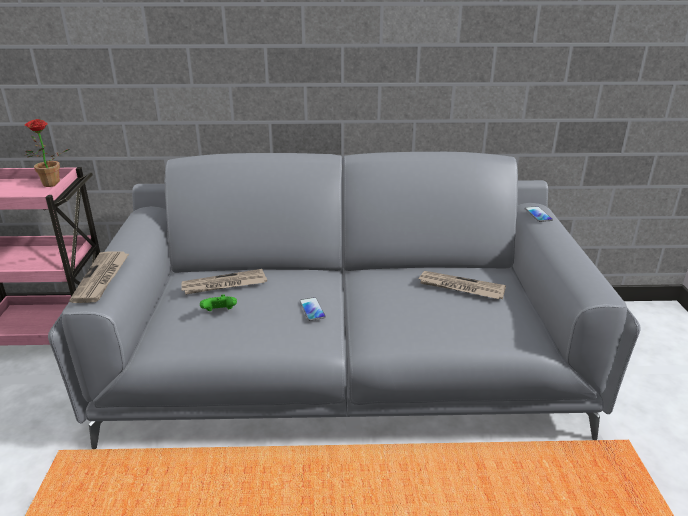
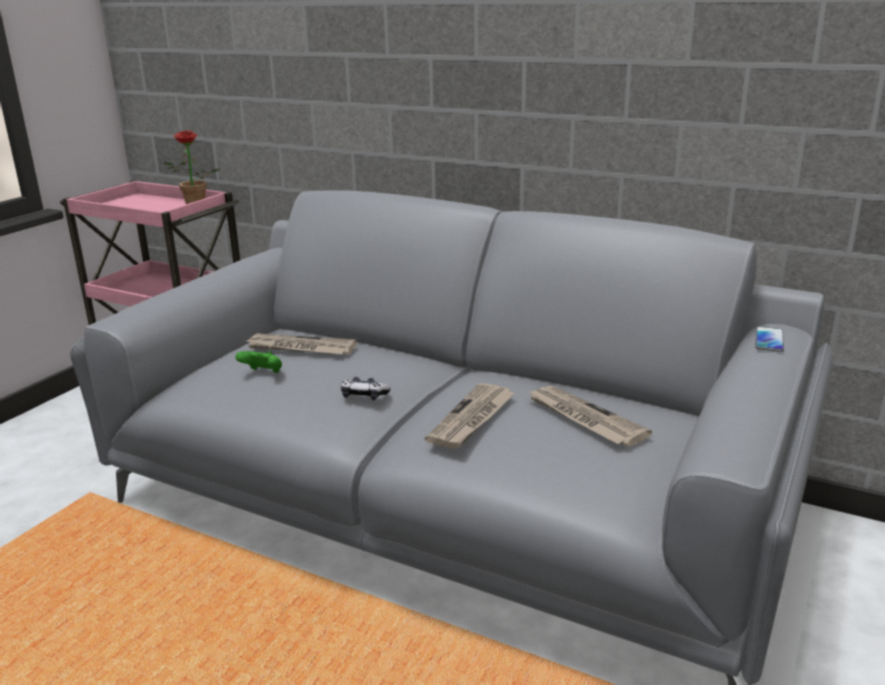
camera: 30 degrees right, 5 degrees down
(102, 278) = (149, 302): newspaper -> newspaper (472, 419)
(312, 309) = (364, 396): phone -> game controller

